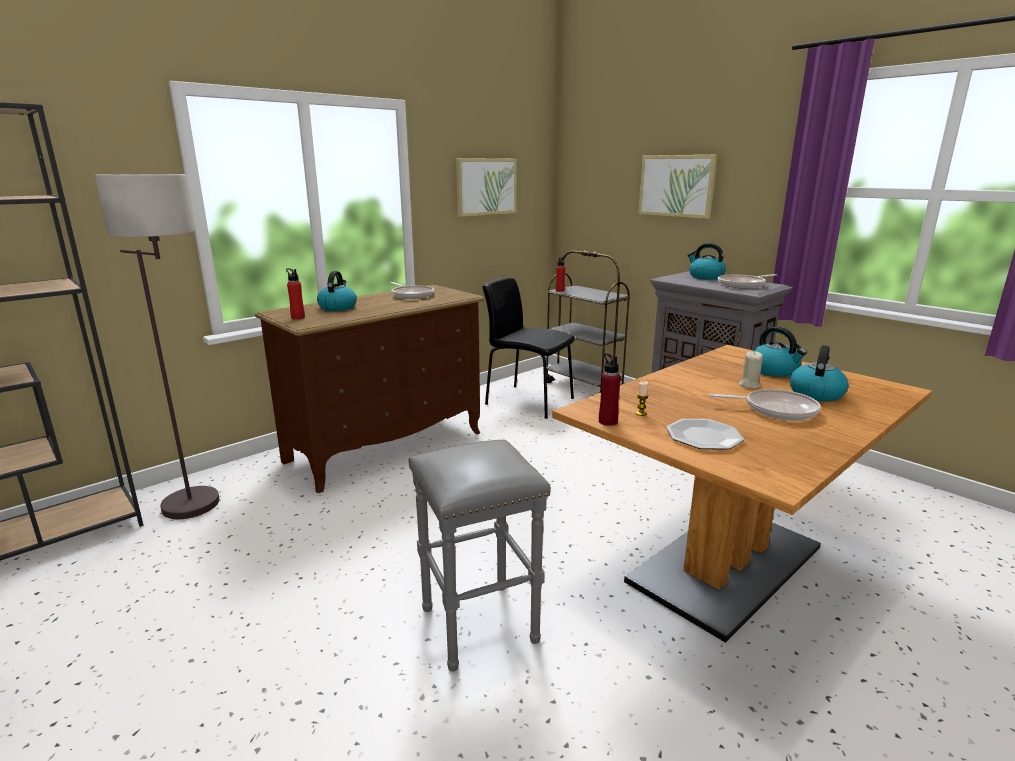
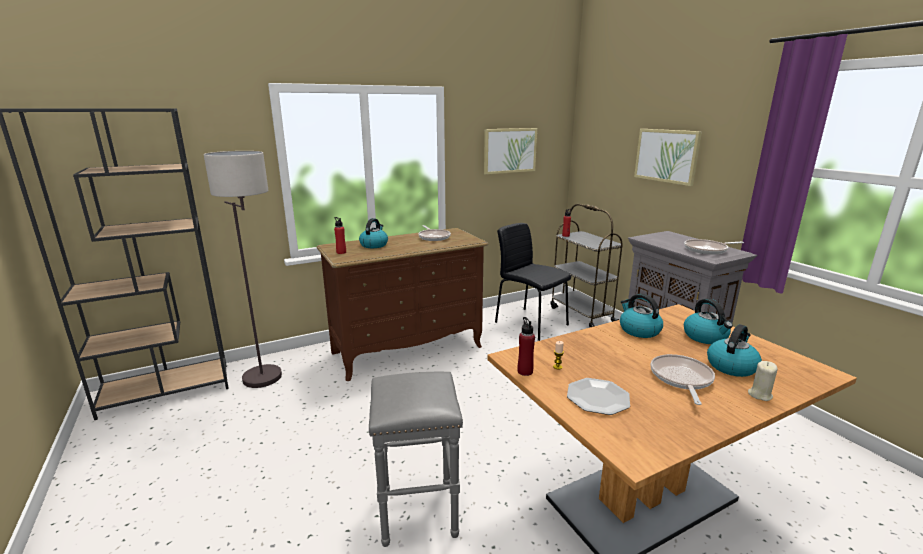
camera: 15 degrees right, 0 degrees up
(705, 277) = (679, 238): kettle -> kettle (638, 330)
(749, 385) = (672, 350): beige candle -> beige candle (759, 395)
(776, 409) = (681, 379): frying pan -> frying pan turned 105 degrees counterclockwise

